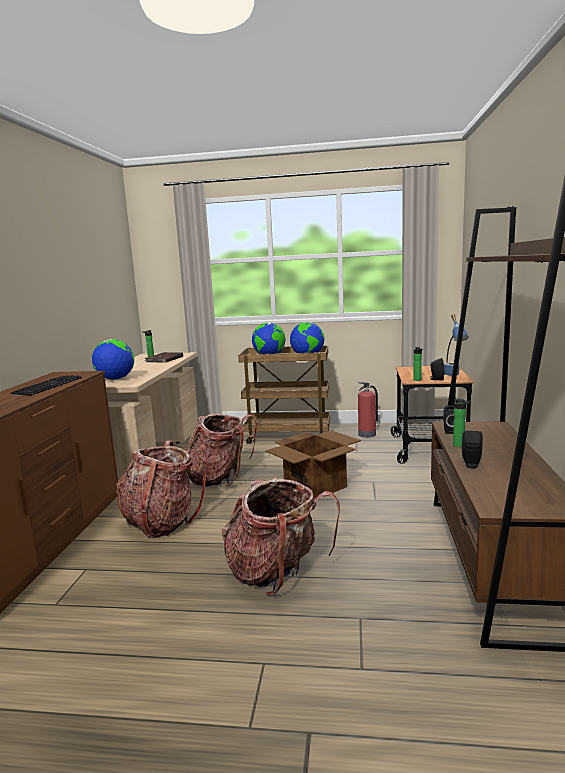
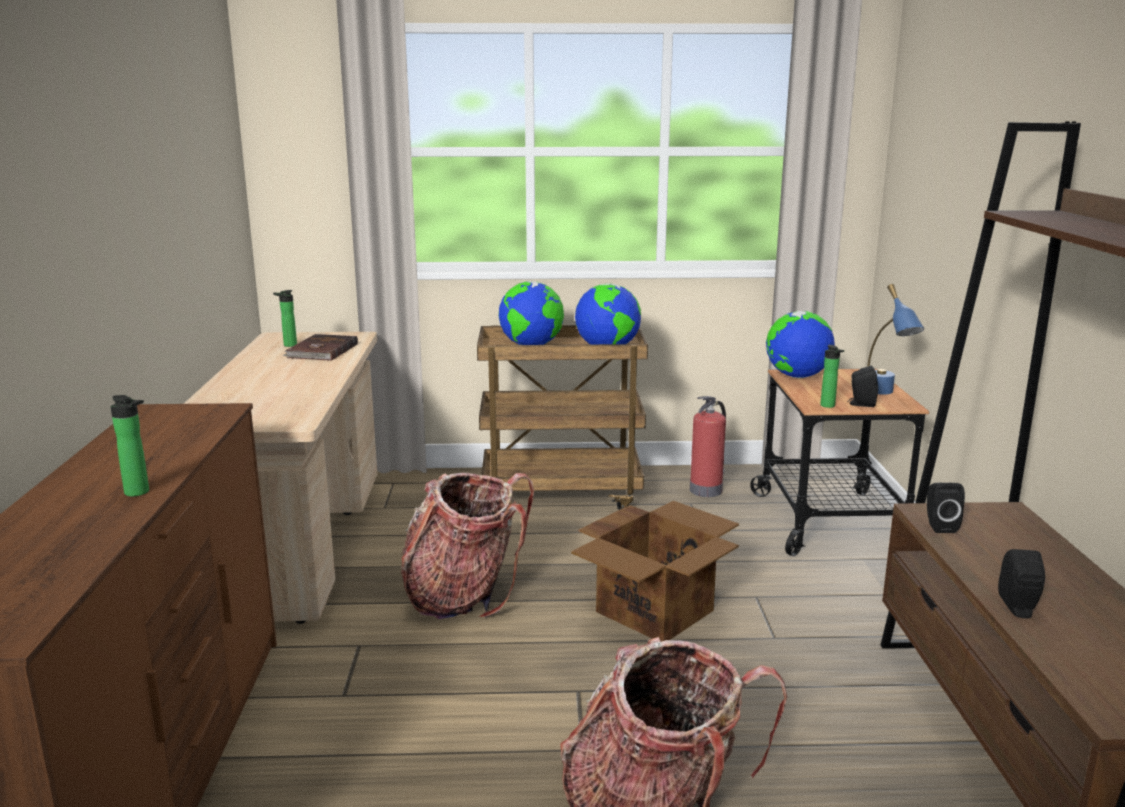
camera: 10 degrees left, 5 degrees up
(48, 385) = (157, 450): keyboard -> none
(115, 379) = (253, 408): globe -> globe (797, 376)
(162, 522) = (388, 706): backpack -> none
(460, 445) = (975, 562): bottle -> bottle (139, 492)

